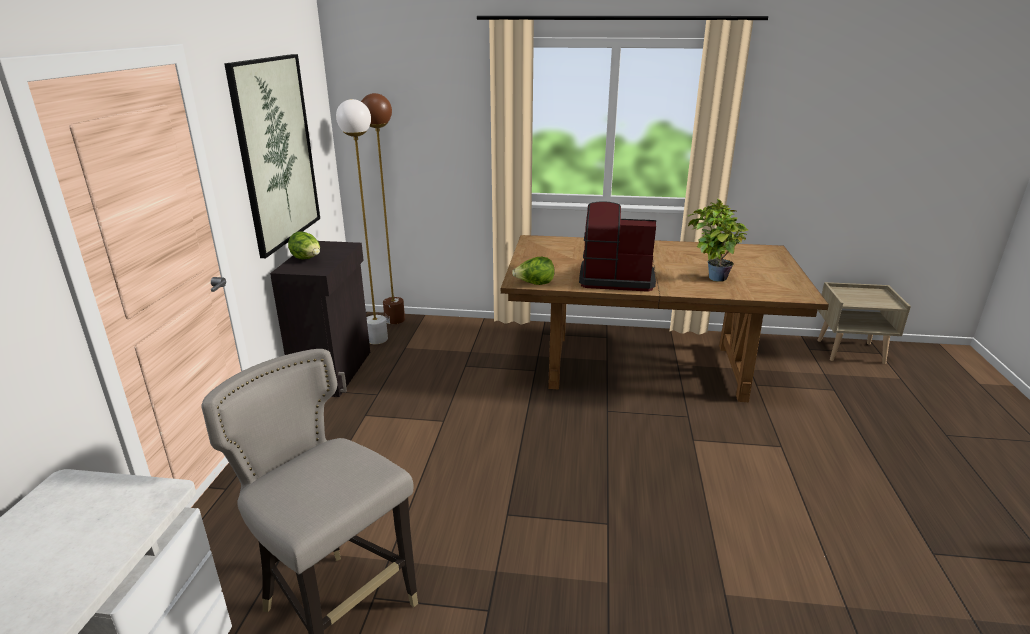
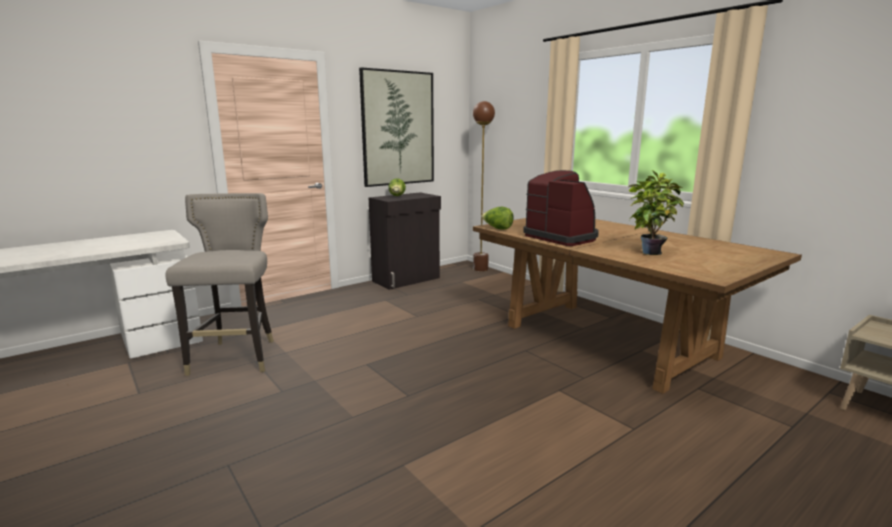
camera: 45 degrees right, 10 degrees down
(377, 339) = (454, 274): white floor lamp -> none

